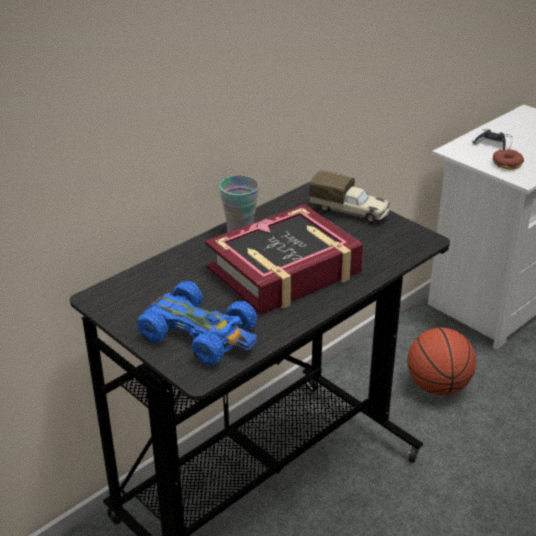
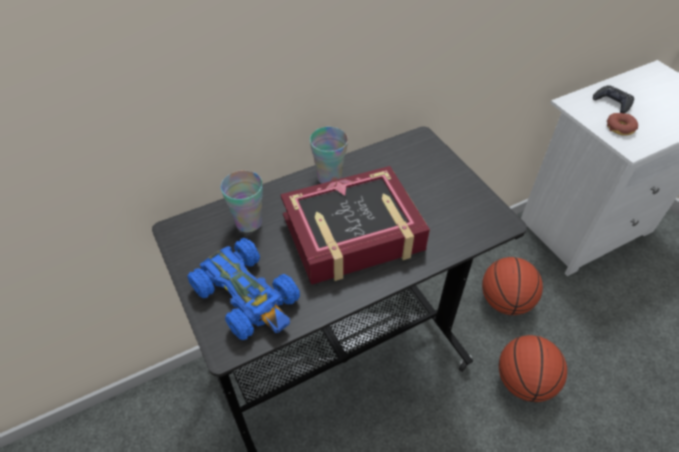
camera: 15 degrees right, 15 degrees up
(173, 279) = (249, 222): none -> cup
(350, 211) = (440, 172): toy truck -> none
(483, 459) = (523, 382): none -> basketball
(492, 144) = (612, 102): white game controller -> black game controller

